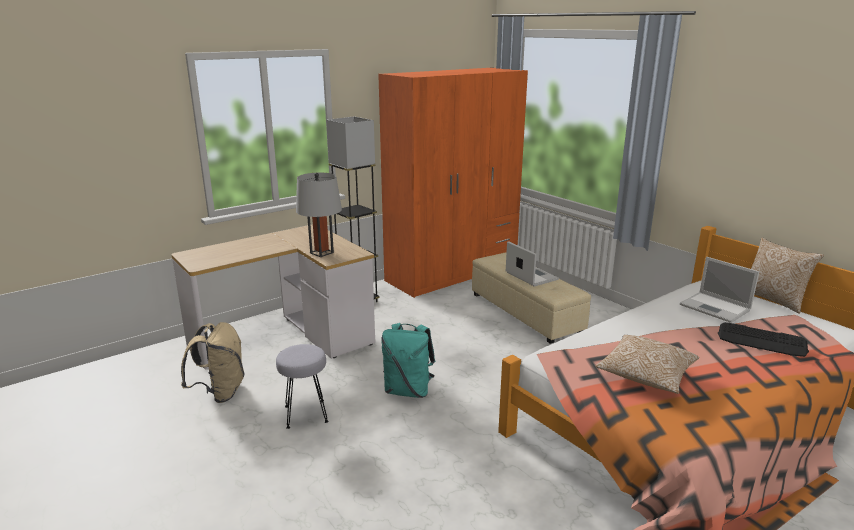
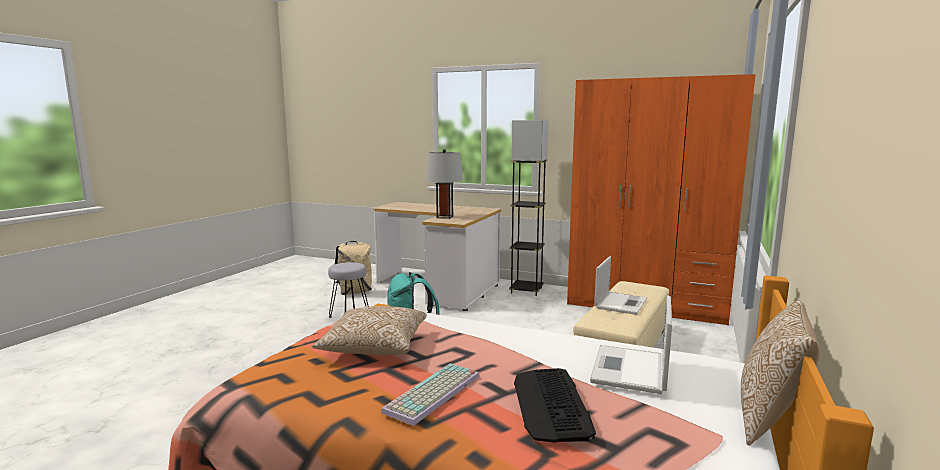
camera: 60 degrees right, 10 degrees down
(745, 370) = (434, 395): none -> keyboard

